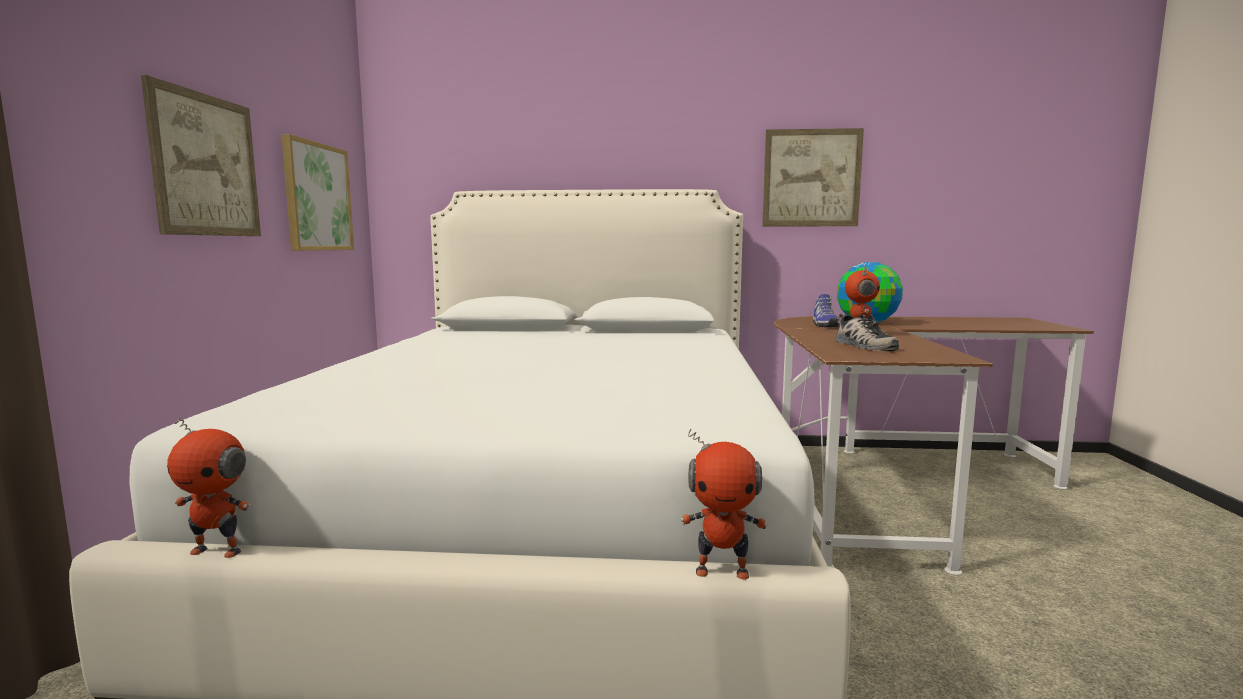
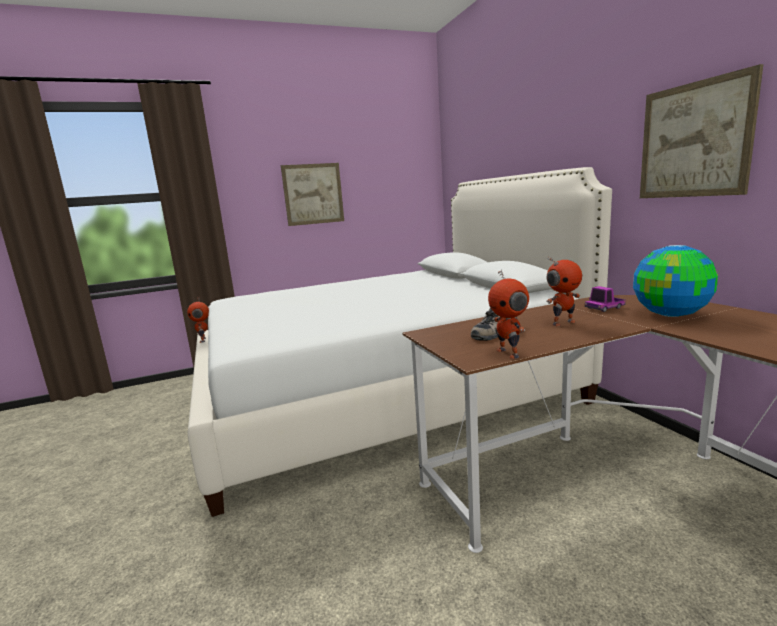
camera: 65 degrees right, 5 degrees up
(317, 197) = (391, 195): picture -> none
(722, 571) = (199, 400): toy robot -> toy robot (509, 353)
(823, 325) = (604, 308): shoe -> toy truck

